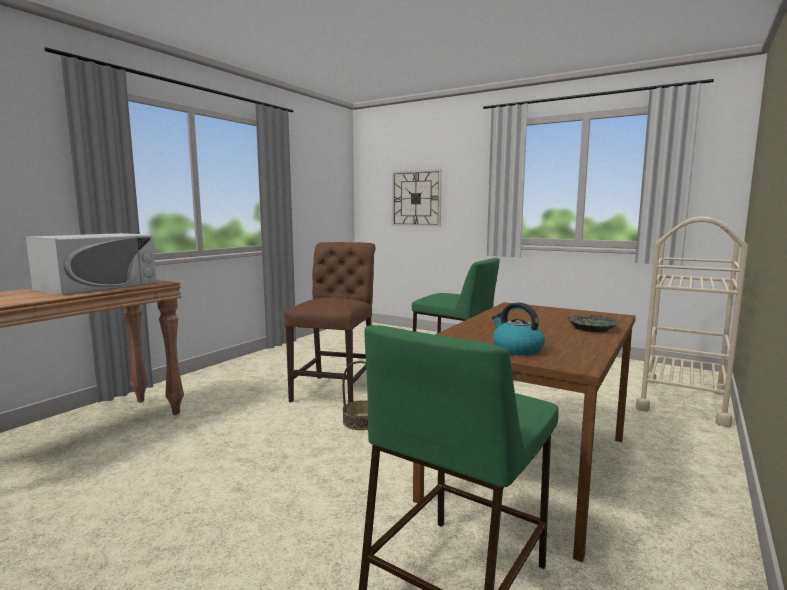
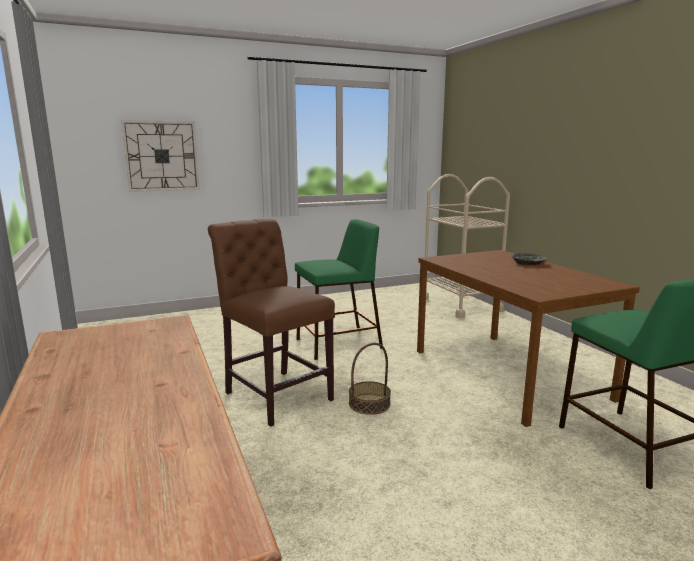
camera: 55 degrees left, 5 degrees up
(97, 286) = (117, 358): white microwave -> none
(516, 349) = (571, 285): kettle -> none

